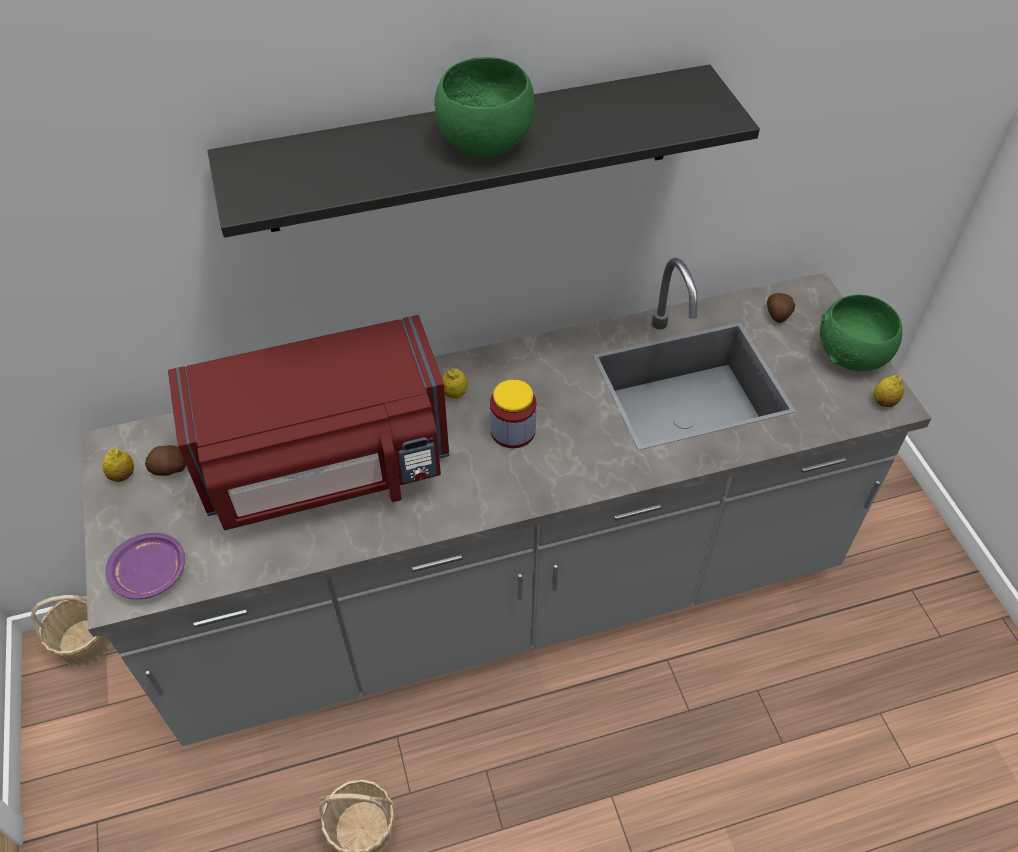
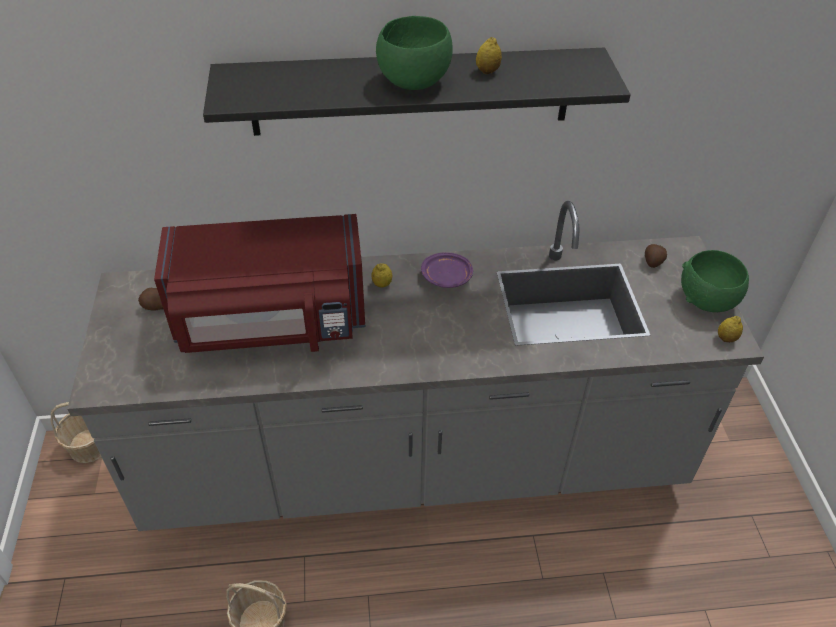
camera: 10 degrees right, 5 degrees down
(123, 475) = (122, 306): lemon -> lemon (487, 71)
(151, 573) = (123, 377): purple plate -> purple plate (447, 277)
(513, 431) = (419, 317): jar -> none

